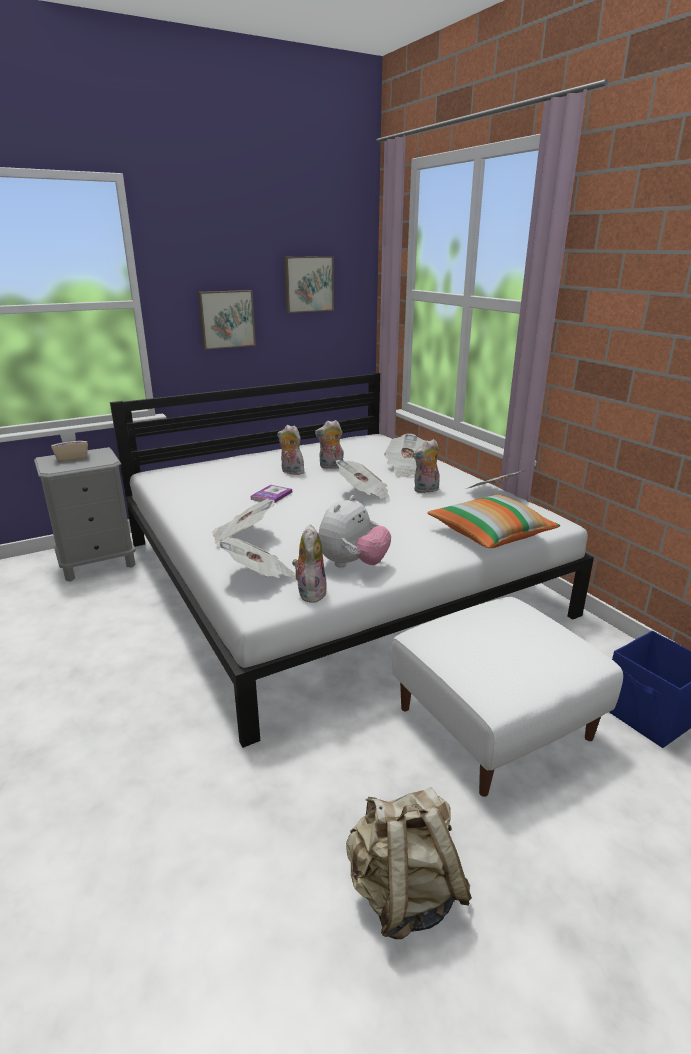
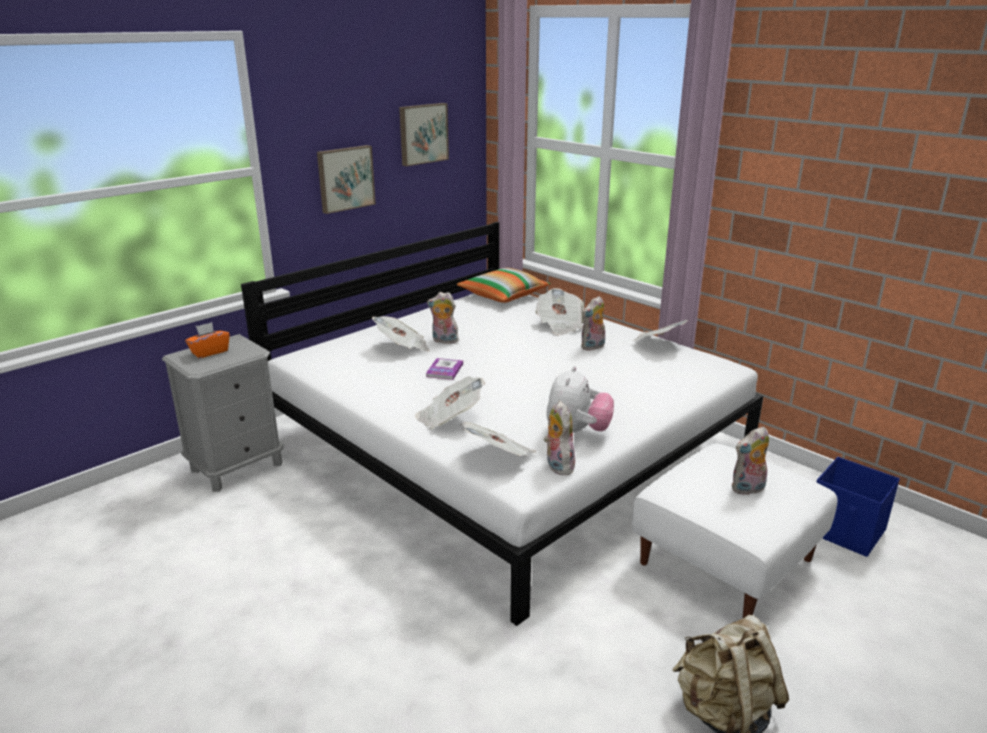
camera: 15 degrees left, 0 degrees up
(72, 458) = (209, 352): beige tissue box -> orange tissue box
(331, 467) = (482, 331): plush toy -> plush toy (748, 489)
(364, 494) = (536, 357): newspaper -> newspaper (403, 347)
(490, 534) = (680, 386): pillow -> pillow (503, 296)

